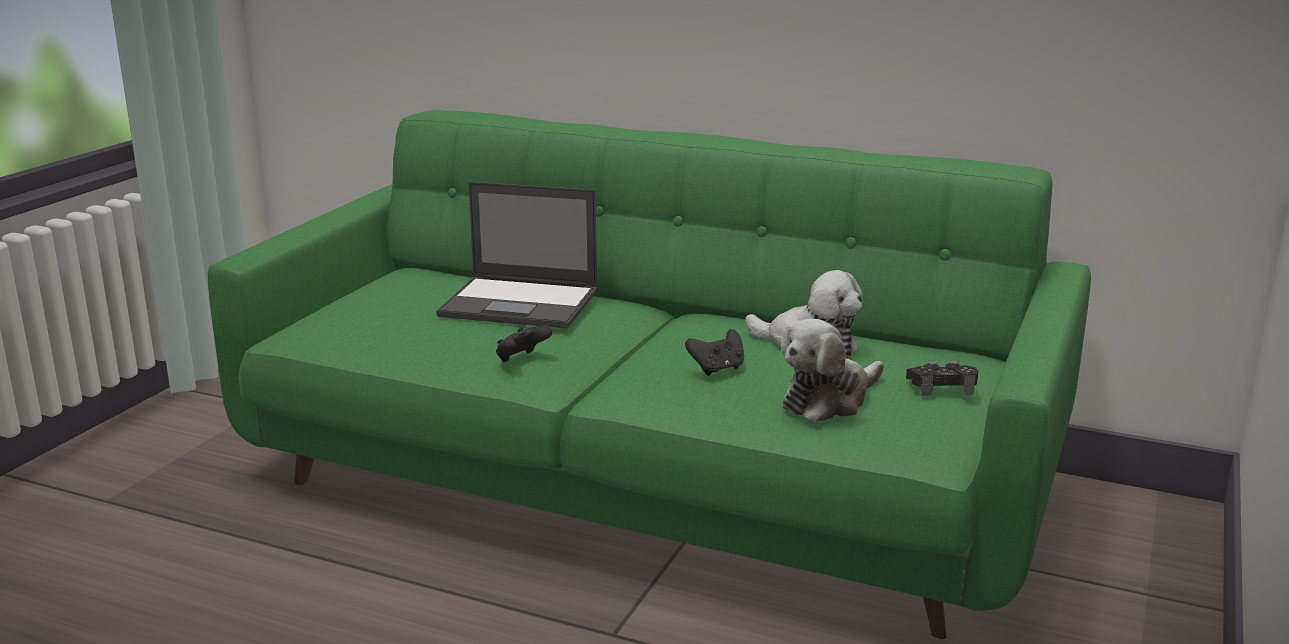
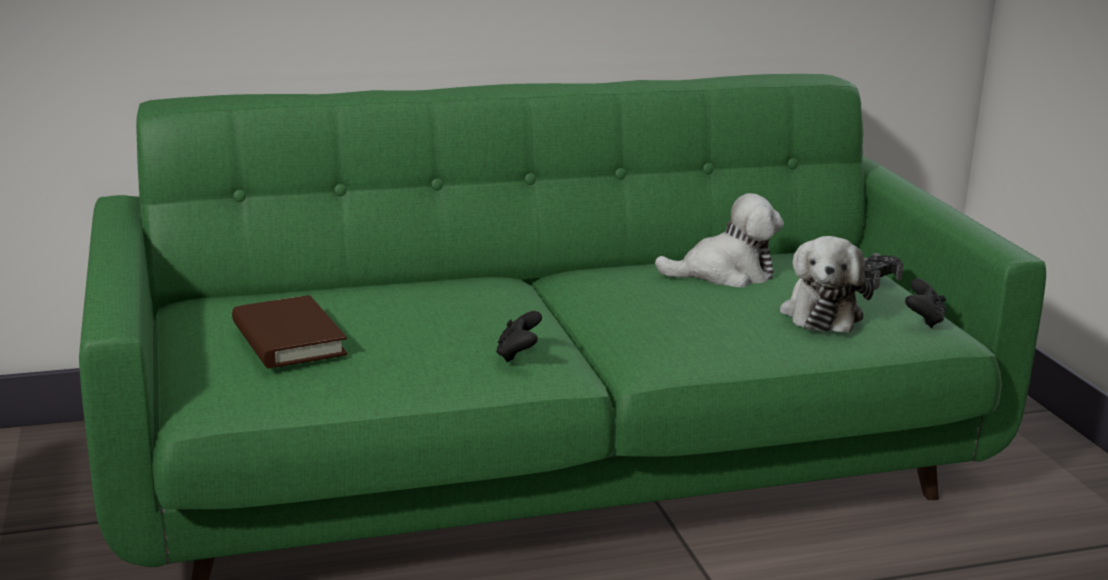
camera: 40 degrees left, 0 degrees up
(395, 306) = (288, 339): none -> brown book
(521, 303) = (415, 302): laptop -> none
(717, 369) = (701, 312): black game controller -> black game controller (924, 320)

